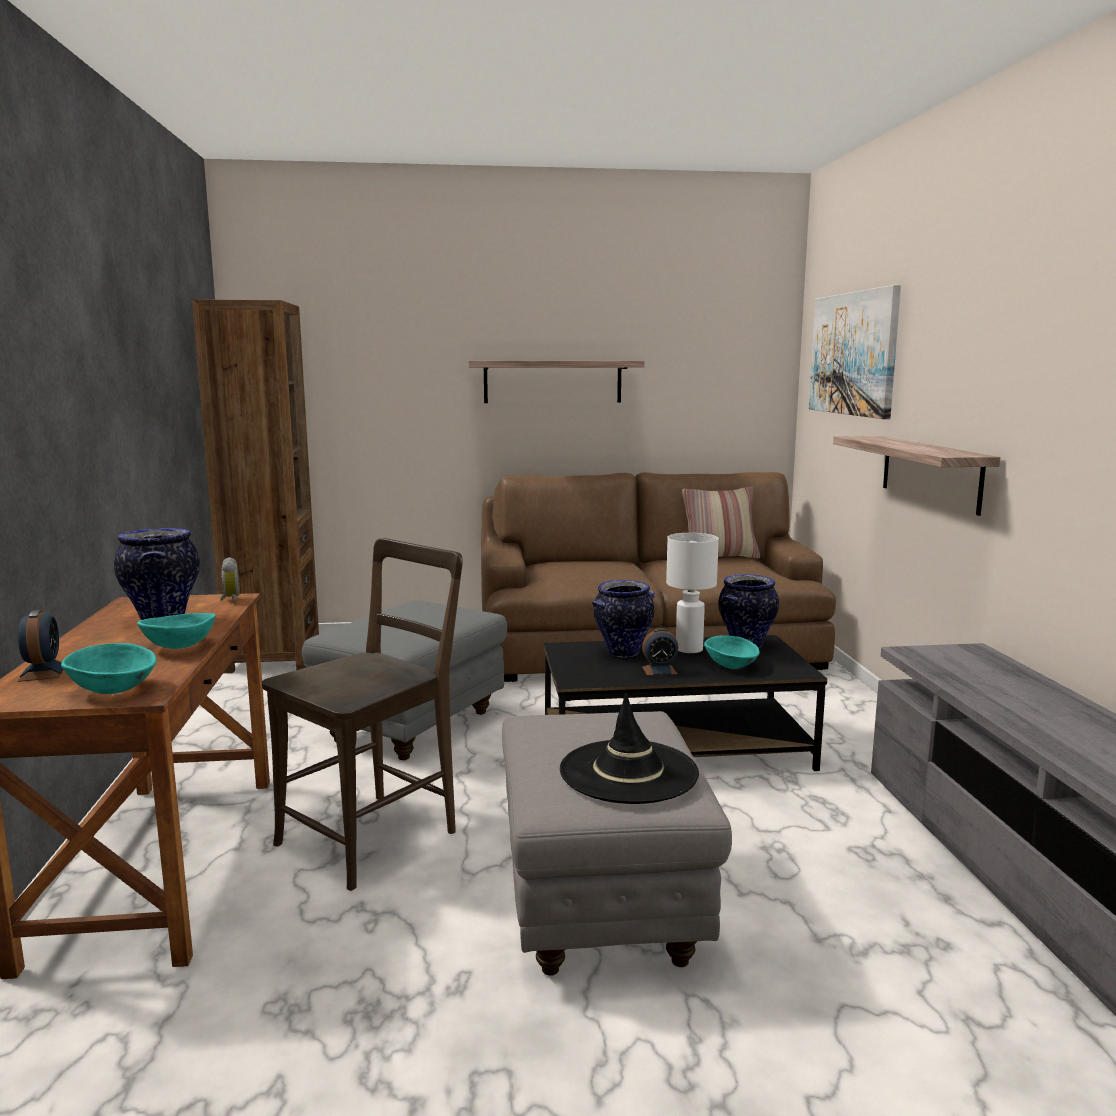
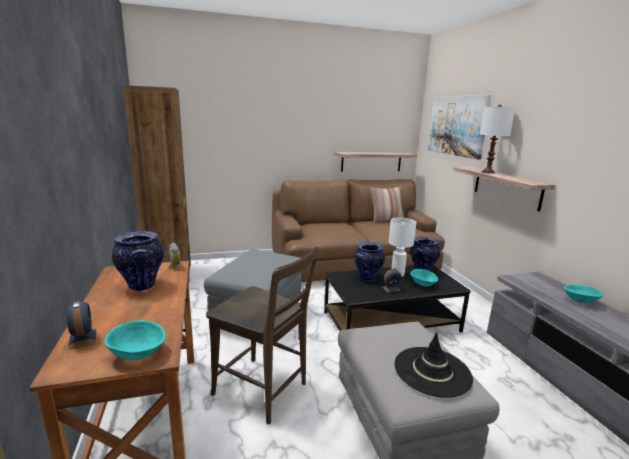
camera: 10 degrees left, 5 degrees up
(179, 647) = (163, 310): turquoise bowl -> turquoise bowl (580, 301)
(375, 834) = (264, 391): brown chair -> brown chair turned 90 degrees clockwise
(552, 381) = (307, 133): shelf -> shelf (371, 161)
(890, 442) = (488, 172): none -> white table lamp

